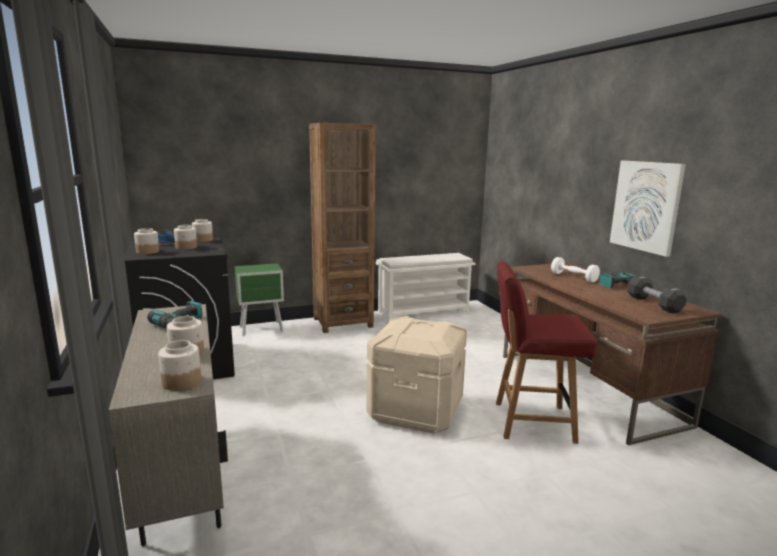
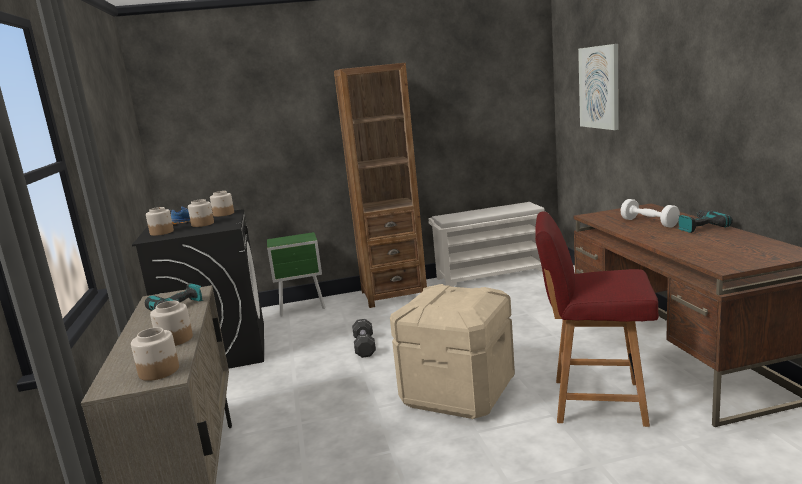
camera: 10 degrees right, 0 degrees up
(646, 206) = (731, 126): picture -> picture (599, 87)
(654, 304) = (740, 249): black dumbbell -> black dumbbell (364, 346)

